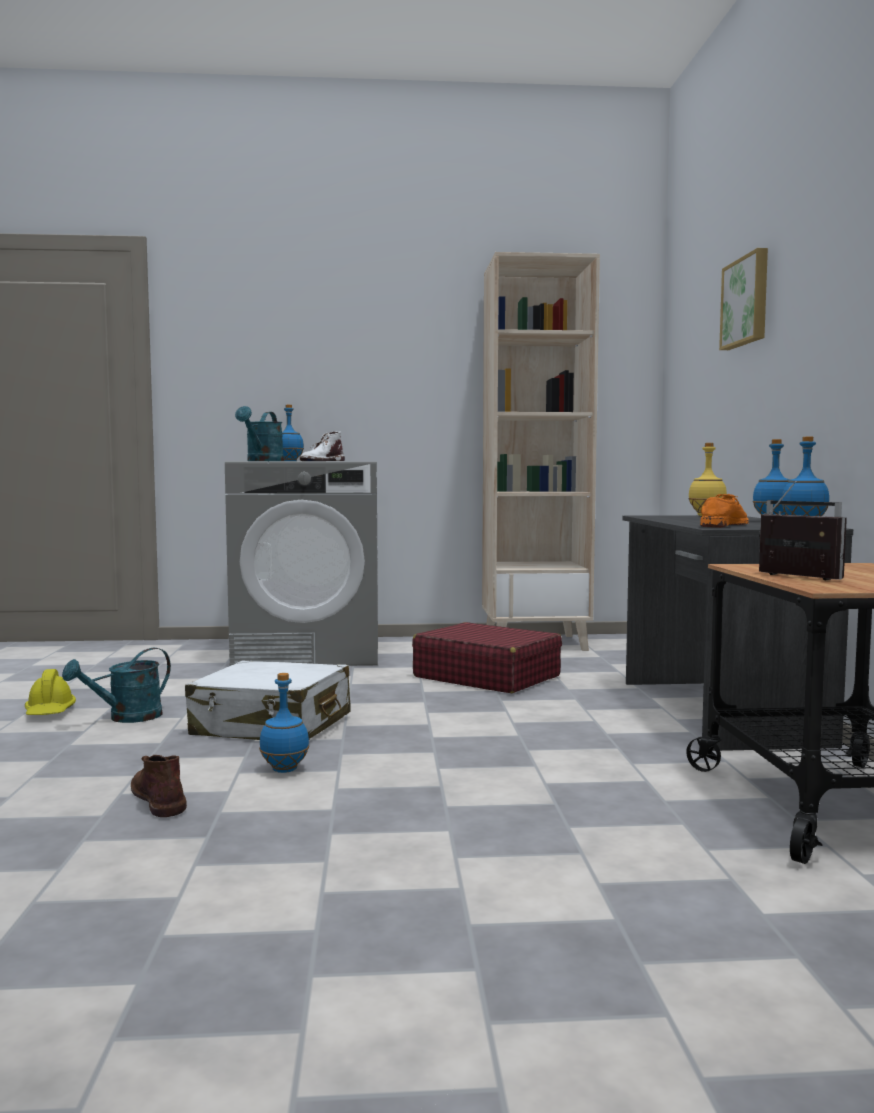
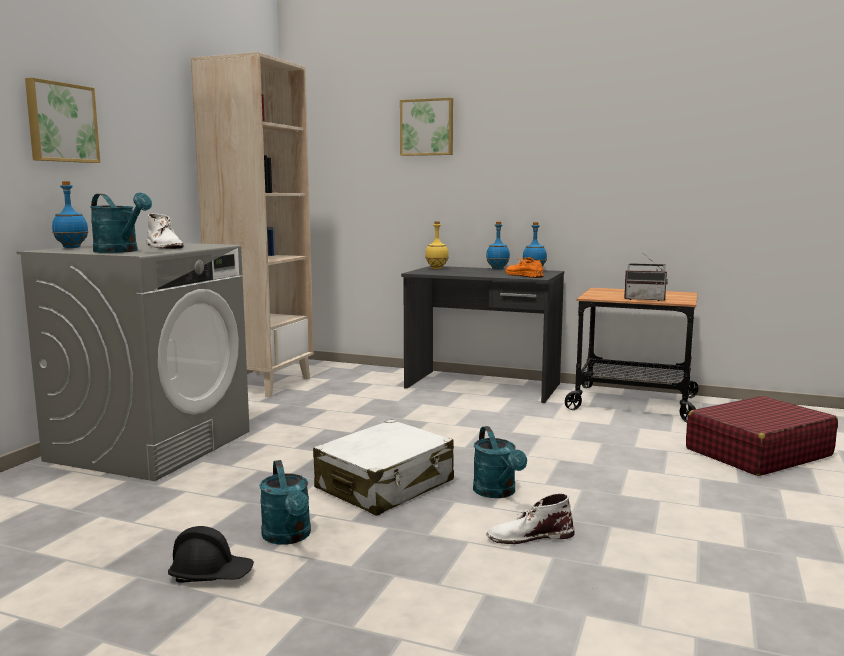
camera: 65 degrees left, 5 degrees up
(50, 712) = (211, 574): yellow hard hat -> black hard hat
(158, 798) = (529, 536): brown boot -> white boot
(285, 769) = (498, 493): blue bottle -> turquoise watering can
(309, 355) = (61, 122): none -> picture
(486, 677) = (337, 411): red suitcase -> red suitcase (757, 453)
(793, 577) = (644, 299): radio -> radio turned 150 degrees counterclockwise

